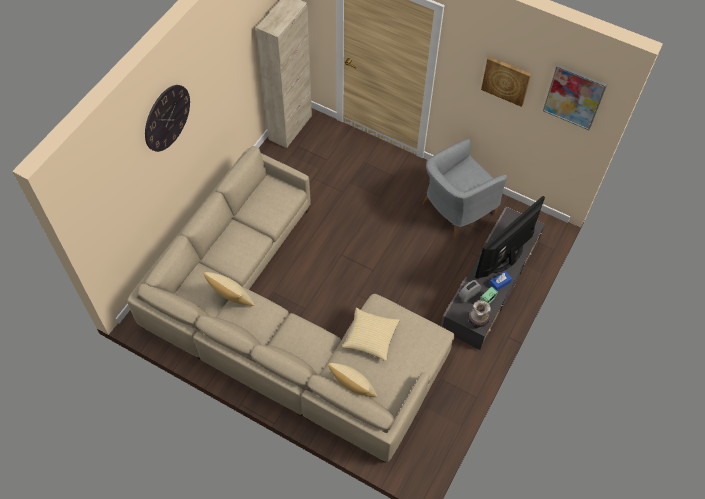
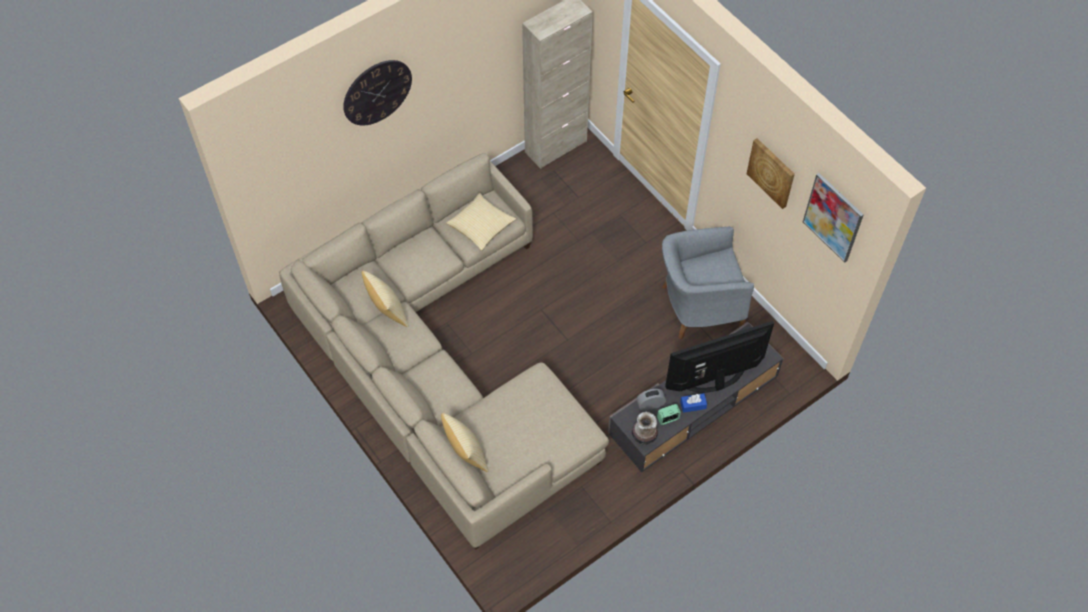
camera: 25 degrees right, 0 degrees up
(370, 338) = (512, 408): pillow -> pillow (481, 227)

